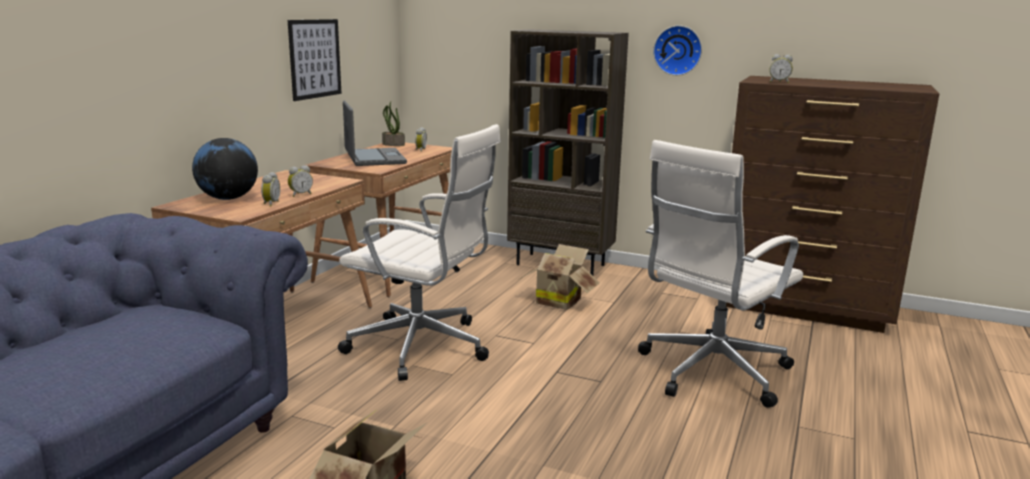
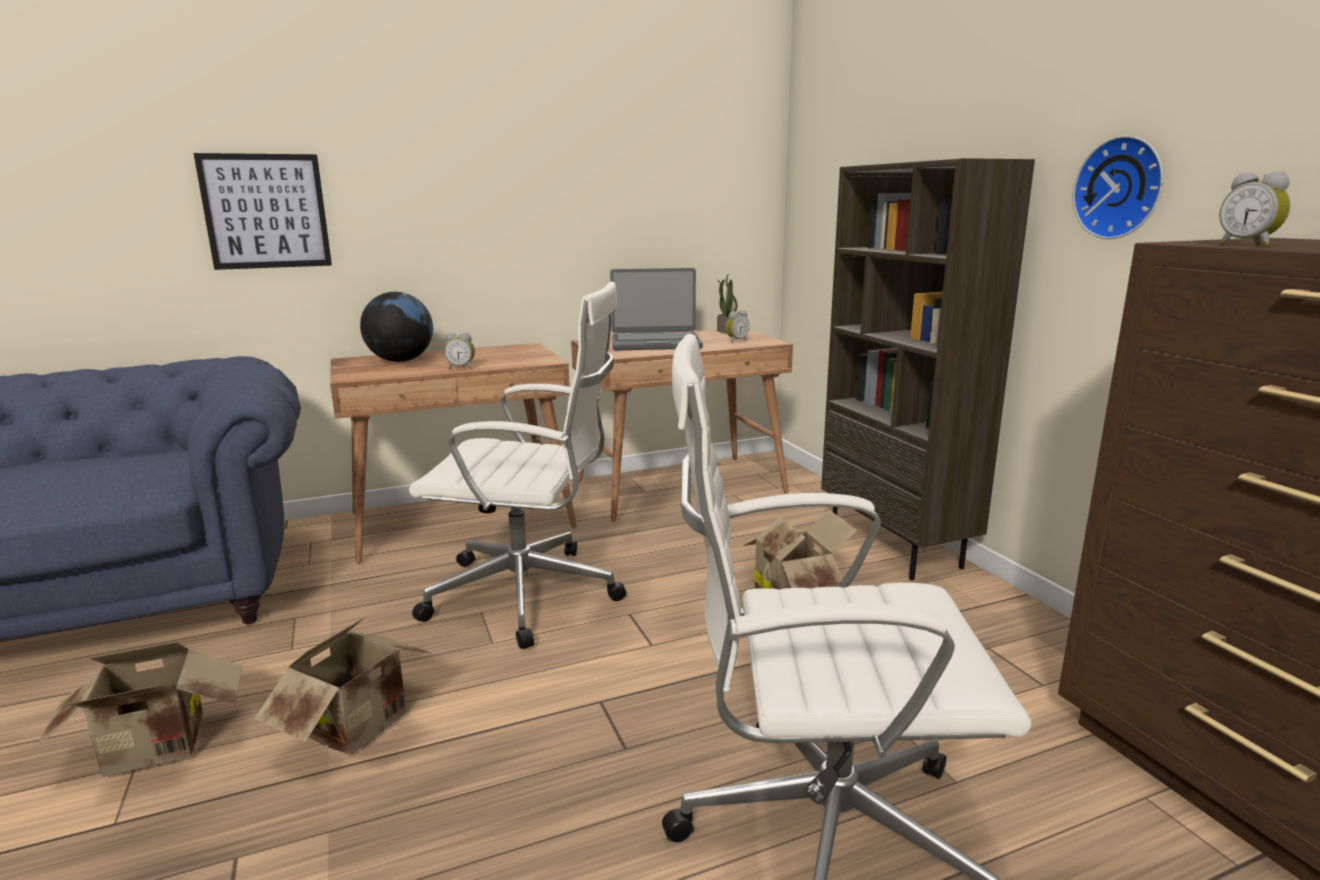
camera: 45 degrees right, 0 degrees up
(270, 204) = (409, 372): alarm clock -> none
(315, 59) = (609, 213): picture -> picture (266, 211)
(374, 158) = (655, 343): laptop -> laptop turned 60 degrees clockwise
(422, 347) = (530, 595): white office chair -> white office chair turned 60 degrees counterclockwise
(466, 431) = (362, 726): none -> cardboard box

